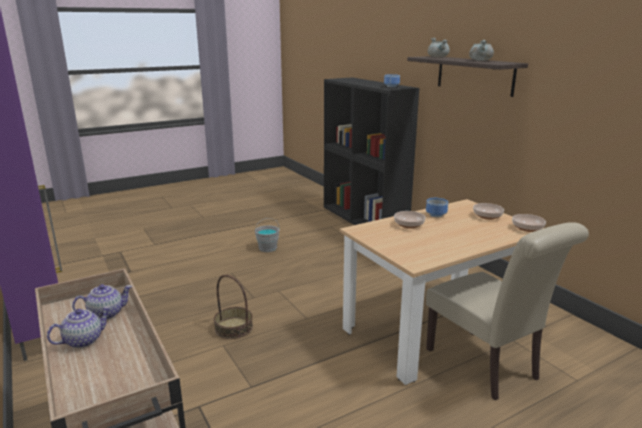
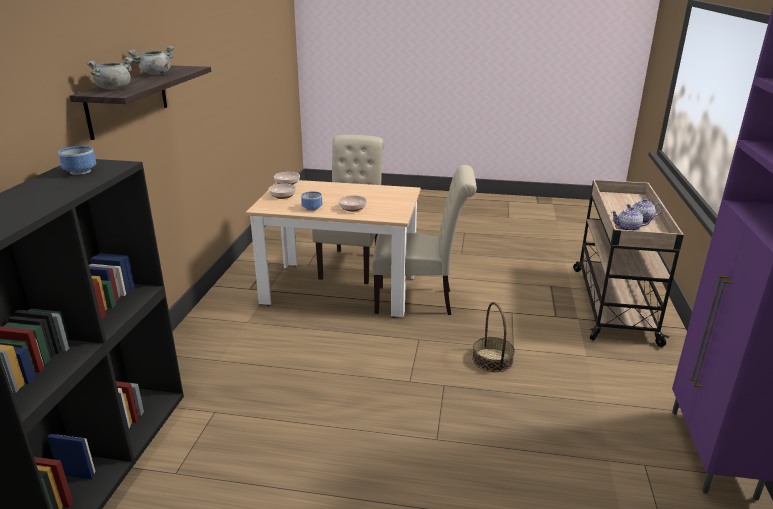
camera: 140 degrees left, 5 degrees up
(267, 248) = (337, 469): grey bucket -> none
(353, 354) = (419, 301): none -> beige chair

